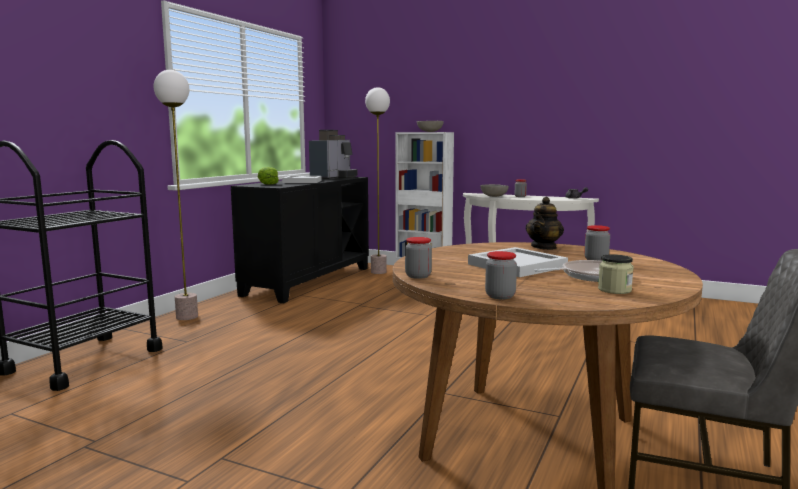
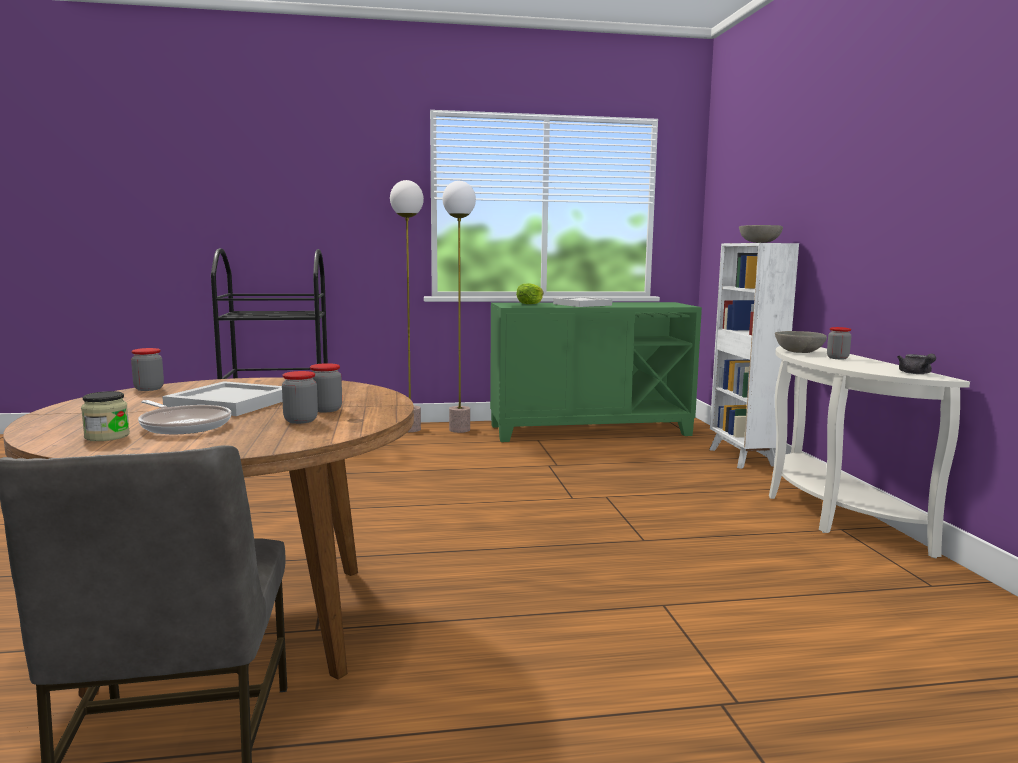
camera: 55 degrees right, 0 degrees up
(308, 281) = (589, 430): black cabinet -> green cabinet
(333, 177) = (657, 304): coffee machine -> none
(378, 272) = (691, 442): floor lamp -> floor lamp (460, 430)
(500, 296) = (62, 412): jar -> jar (326, 409)
(544, 247) = (370, 401): teapot -> none

